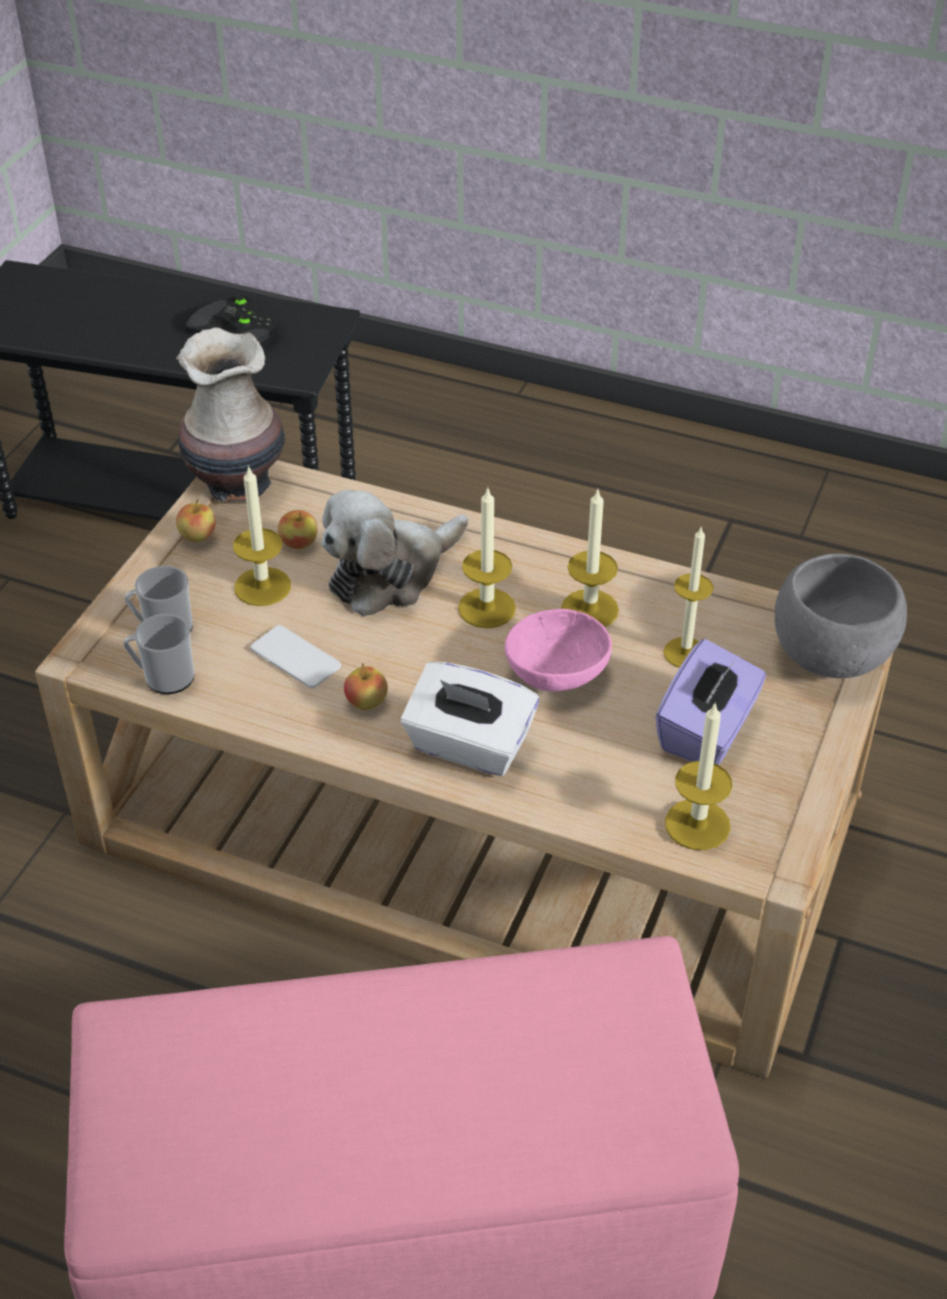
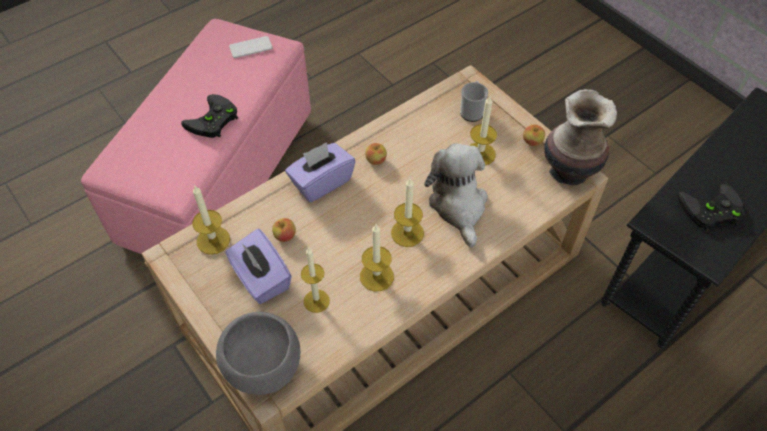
camera: 120 degrees right, 10 degrees up
(164, 677) = (438, 100): mug -> none
(295, 658) = (422, 147): phone -> phone (251, 47)
(299, 543) = (505, 179): apple -> apple (285, 236)
(431, 1011) = (212, 121): none -> black game controller
(469, 746) = (321, 182): white tissue box -> purple tissue box
(555, 672) = (344, 238): pink bowl -> none

